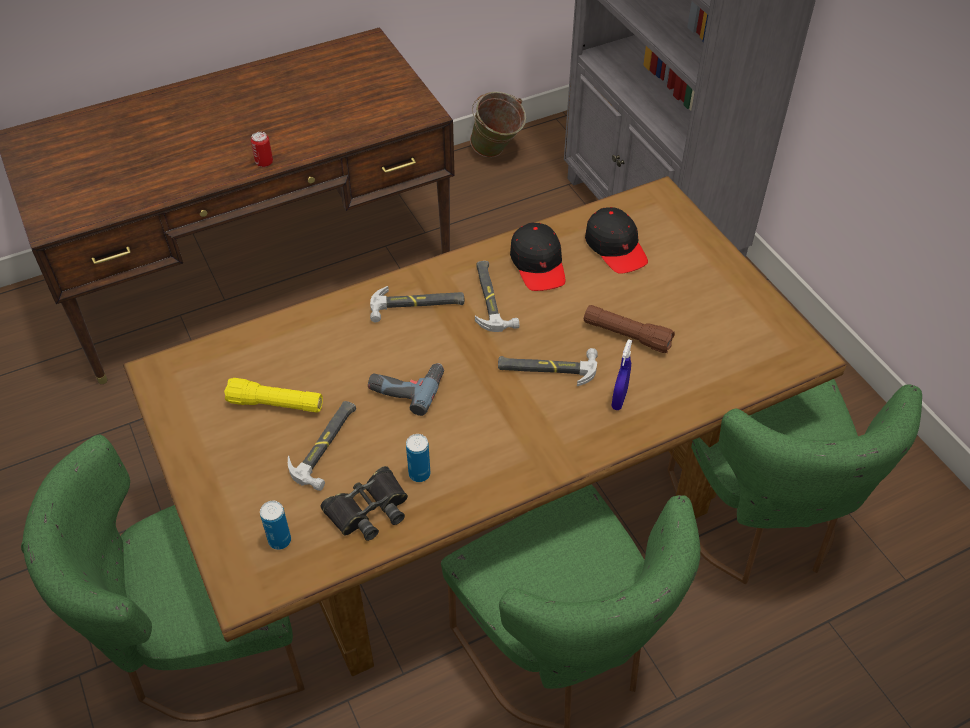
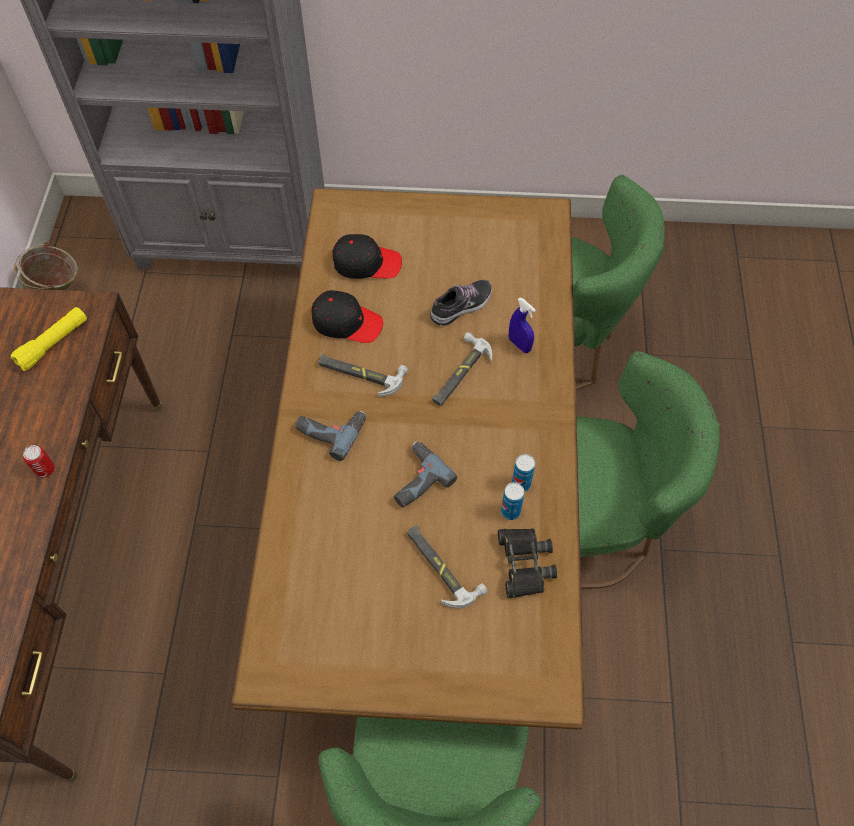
camera: 60 degrees left, 10 degrees up
(276, 404) = (371, 588): yellow flashlight -> yellow flashlight (53, 344)
(279, 540) = (518, 644): can -> can (521, 484)
(417, 305) = (331, 429): hammer -> power drill
(627, 335) = (461, 306): brown flashlight -> shoe

